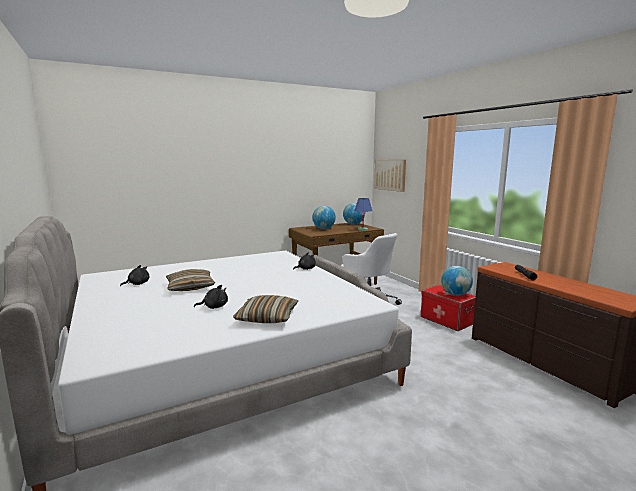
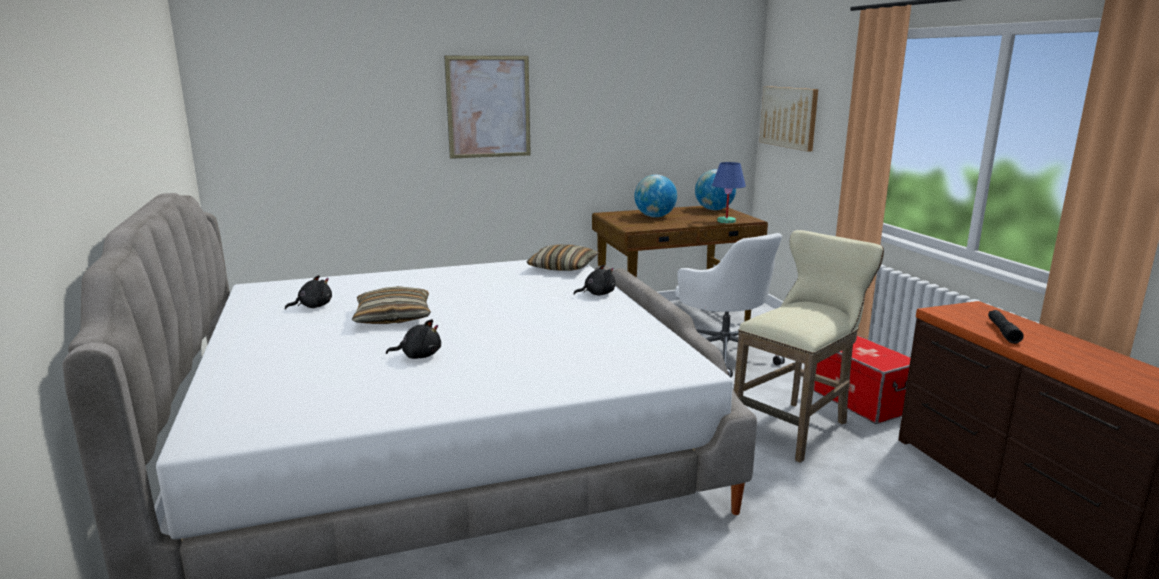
camera: 10 degrees right, 5 degrees up
(230, 169) = (488, 107): none -> picture
(267, 317) = (497, 381): pillow -> pillow (563, 267)
(418, 336) = (797, 427): none -> beige stool
(455, 294) = (880, 355): globe -> none

